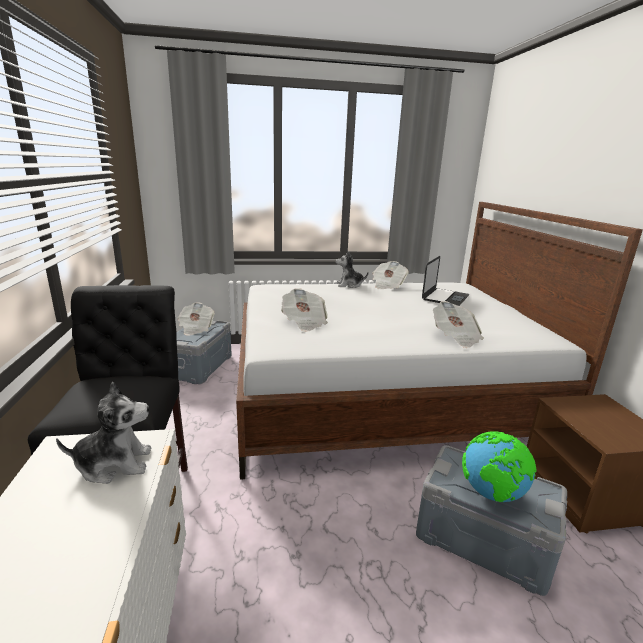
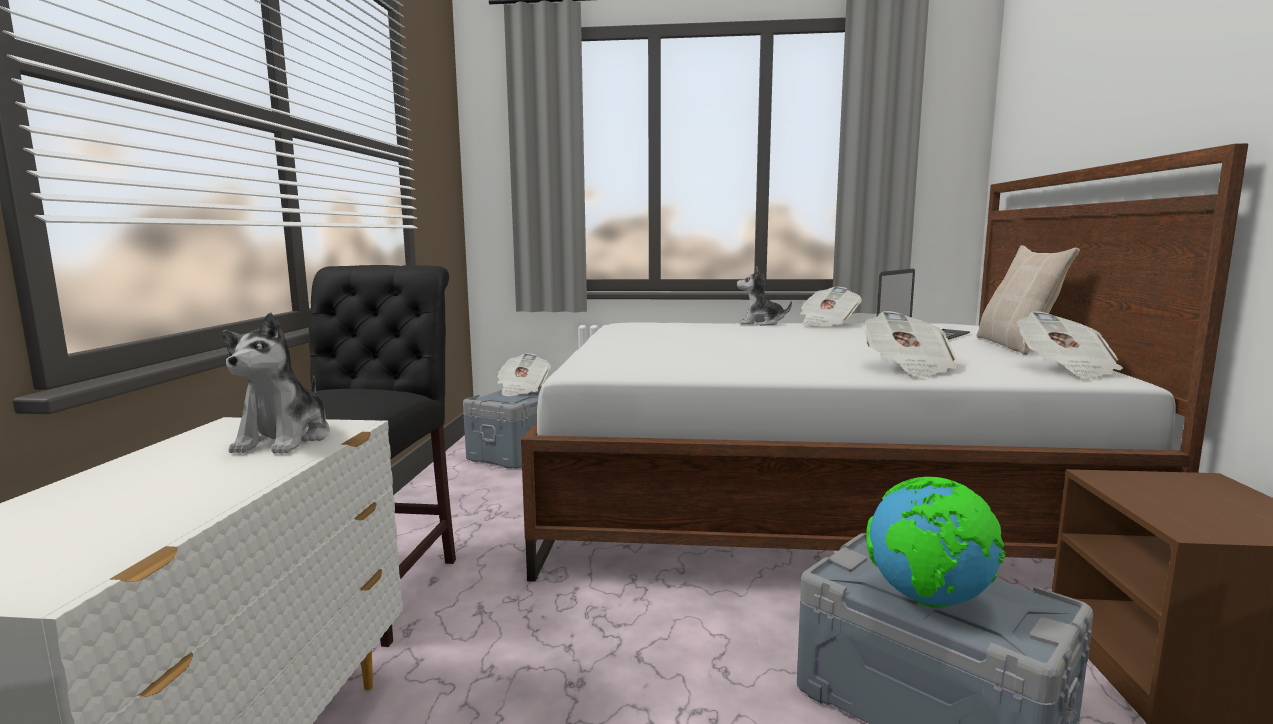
camera: 15 degrees right, 10 degrees down
(114, 464) = (285, 439): plush toy -> plush toy turned 90 degrees clockwise
(304, 322) = (657, 350): newspaper -> newspaper (1065, 369)
(498, 308) = (1017, 346): none -> beige pillow

